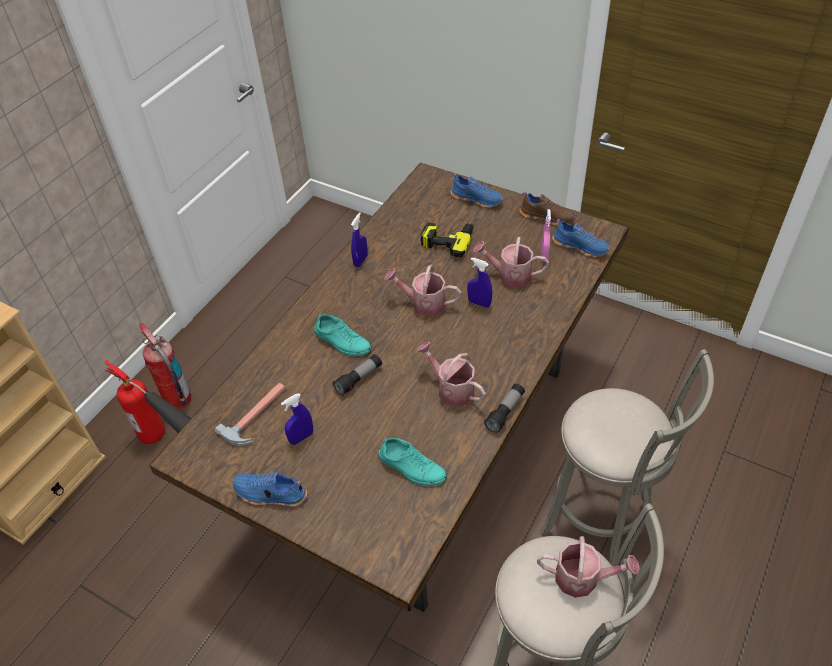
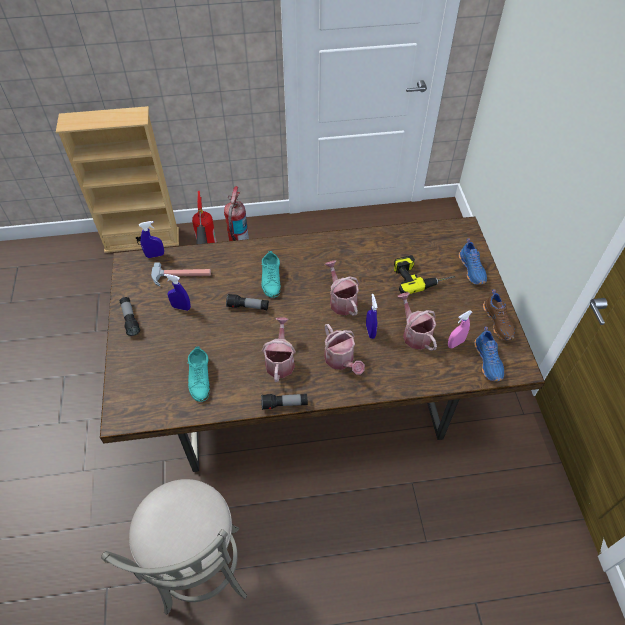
camera: 50 degrees right, 5 degrees up
(270, 495) = (130, 319): blue shoe -> flashlight
(360, 261) = (348, 244): blue spray bottle -> blue spray bottle (155, 255)
(583, 578) = (195, 534): watering can -> watering can (341, 361)
(602, 521) = (339, 544): grey stool -> none

